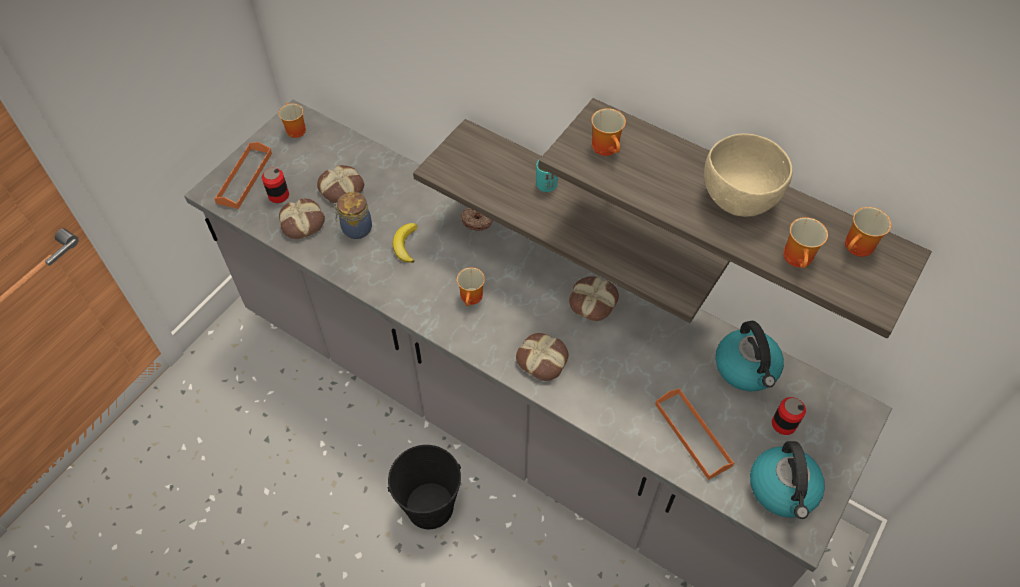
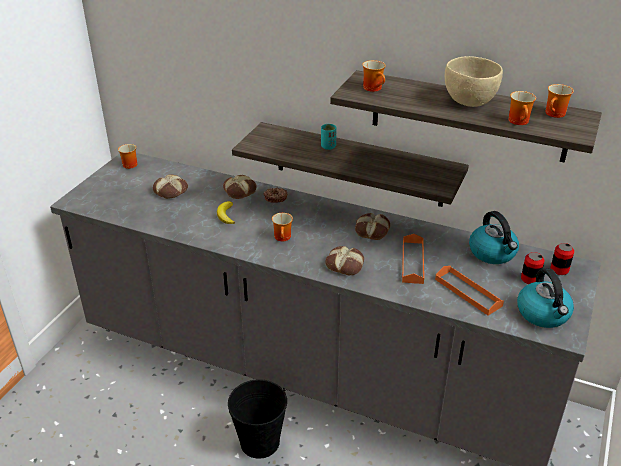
camera: 10 degrees left, 20 degrees down
(244, 178) = (95, 192): orange tray -> orange tray (412, 262)
(278, 195) = (124, 199): can -> can (559, 269)
(303, 222) = (145, 211): bread -> bread (240, 190)
(355, 228) = (186, 210): jar -> none

